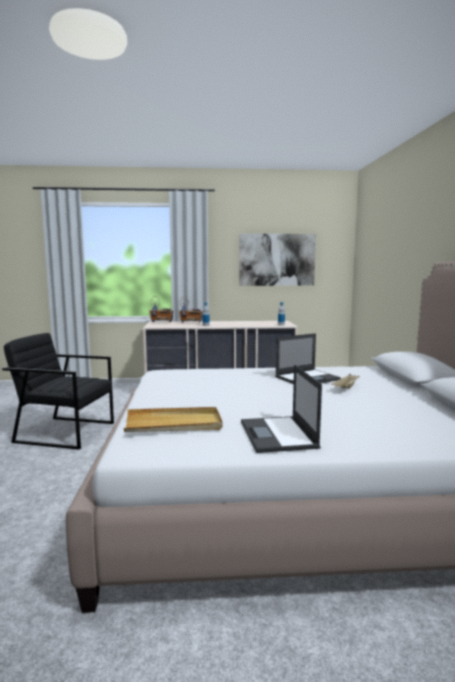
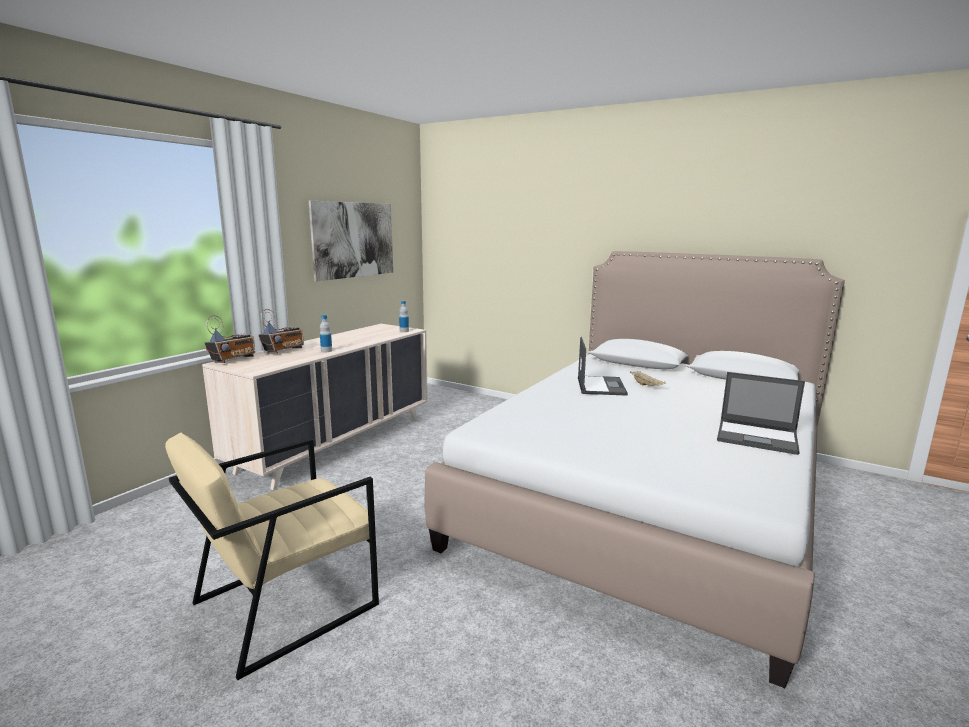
camera: 55 degrees left, 5 degrees up
(65, 432) = (285, 603): black armchair -> beige armchair
(173, 424) = (706, 466): beige tray -> none

